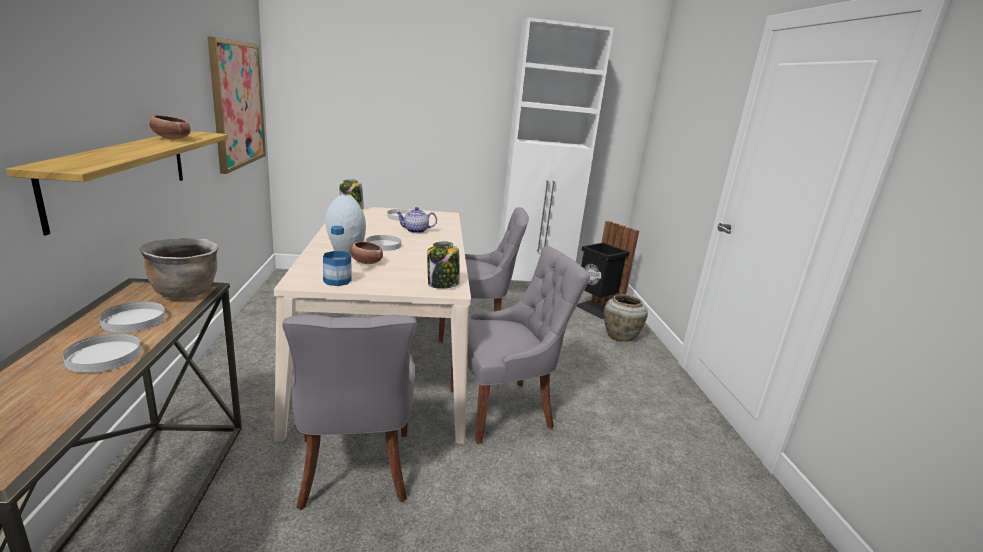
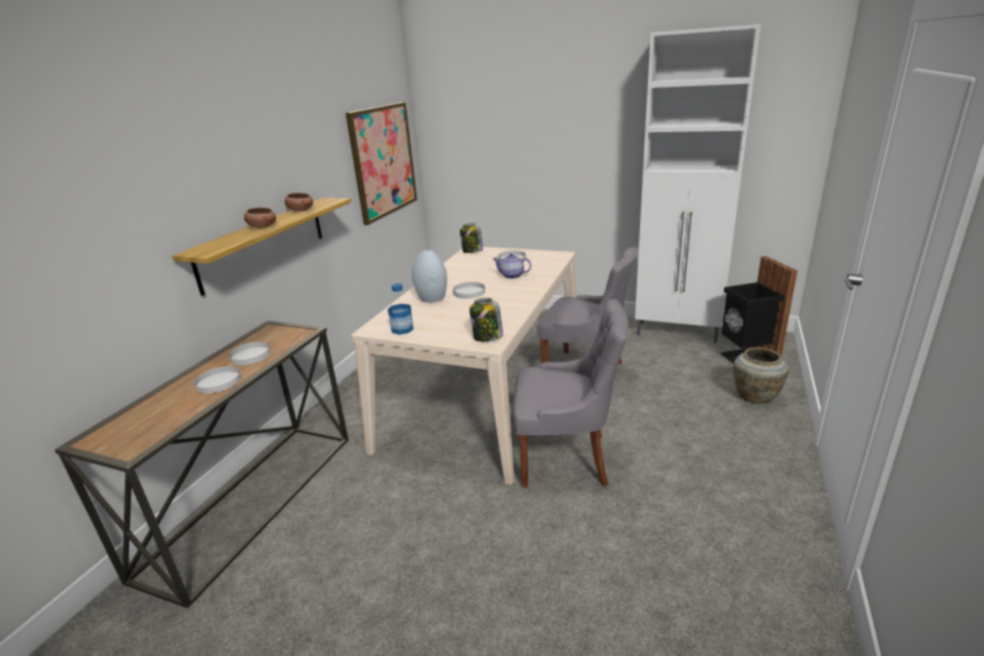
camera: 30 degrees right, 5 degrees up
(185, 292) = (293, 334): brown cooking pot -> none
(354, 470) = (410, 489): grey chair -> none
(366, 262) = (439, 311): bowl -> bowl (262, 227)

